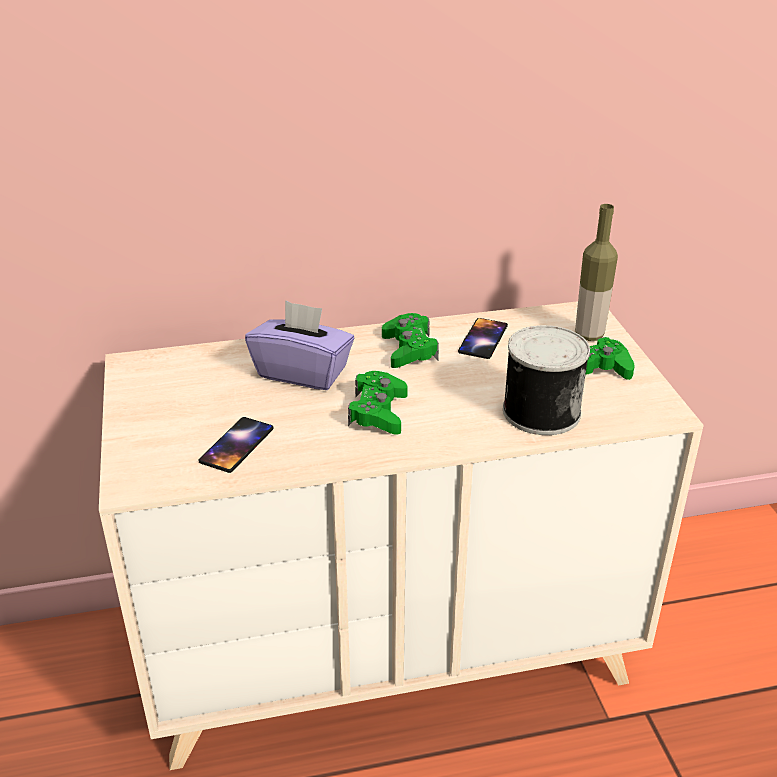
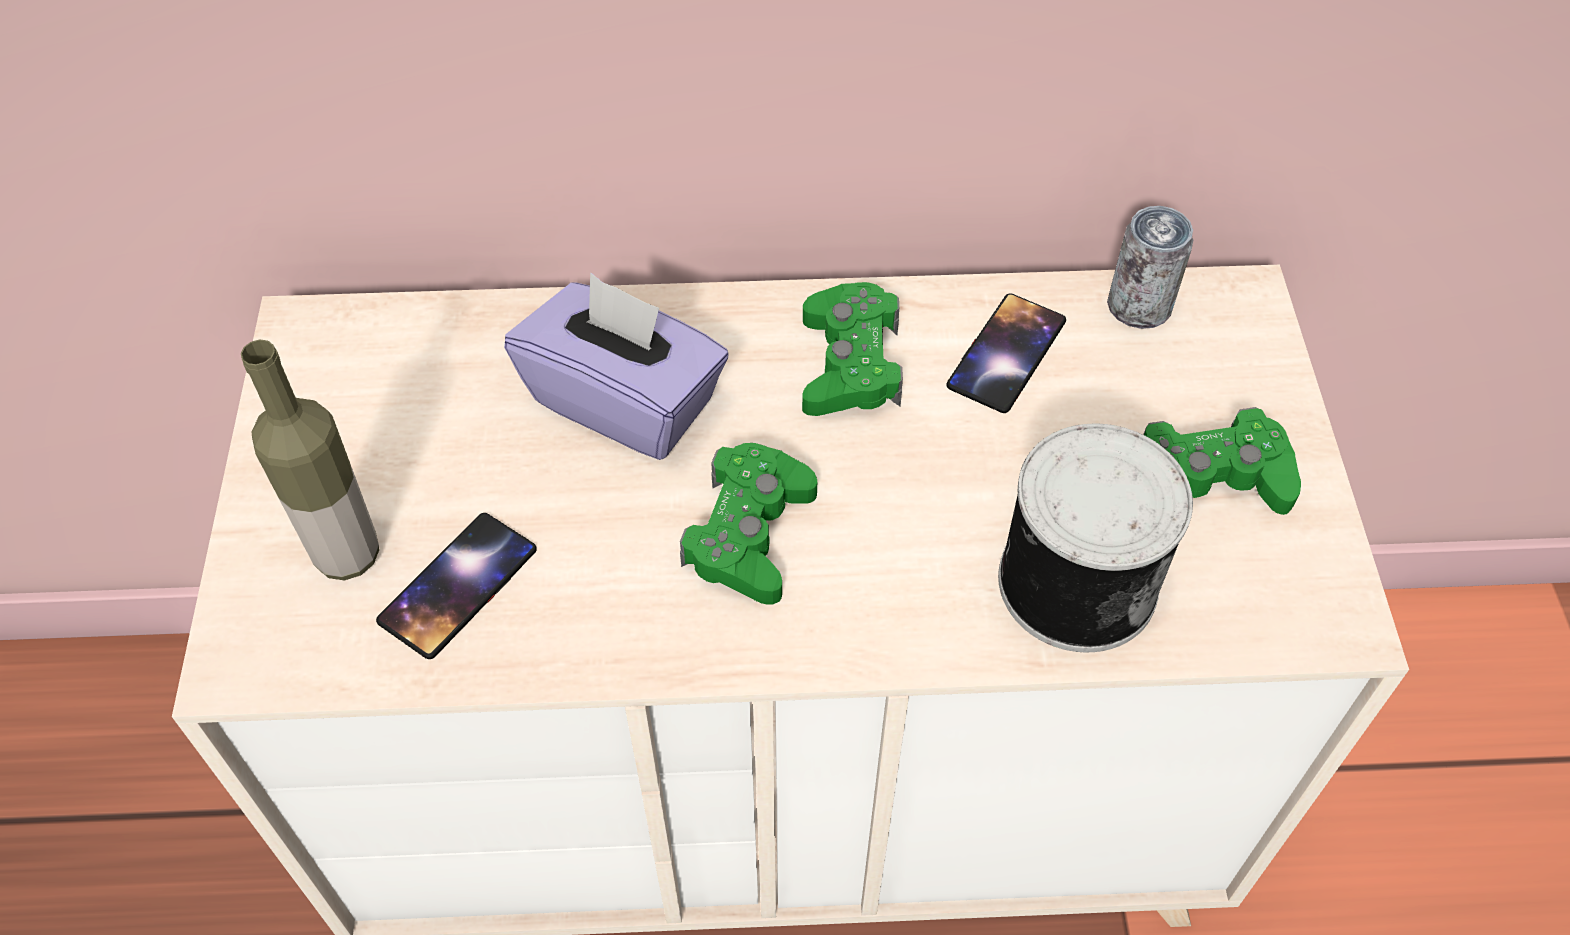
camera: 10 degrees right, 20 degrees up
(540, 318) = (1138, 307): none -> can
(589, 335) = (1230, 372): bottle -> bottle (348, 555)

